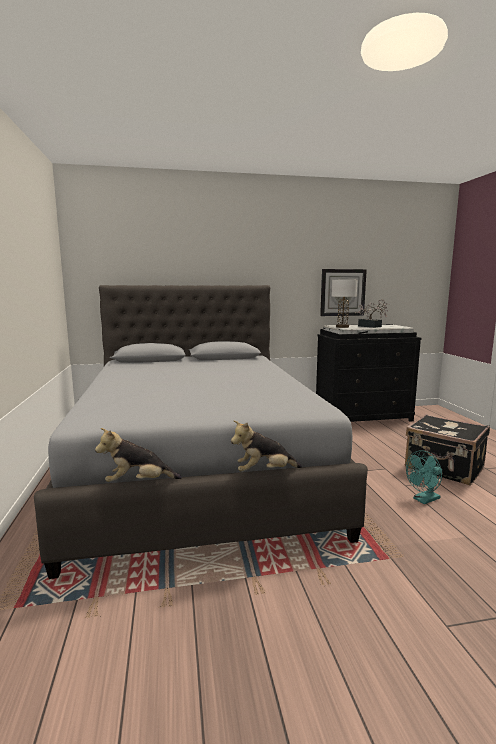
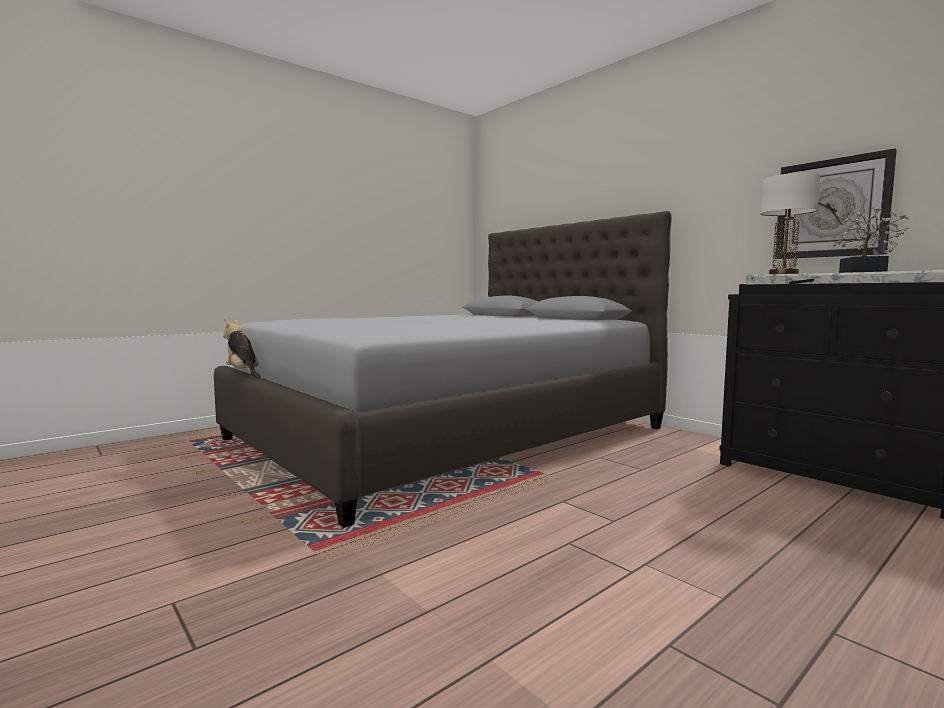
camera: 60 degrees right, 5 degrees down
(264, 472) = (288, 390): plush toy -> none
(424, 500) = (529, 563): turquoise fan -> none
(444, 468) = (719, 575): black suitcase -> none

